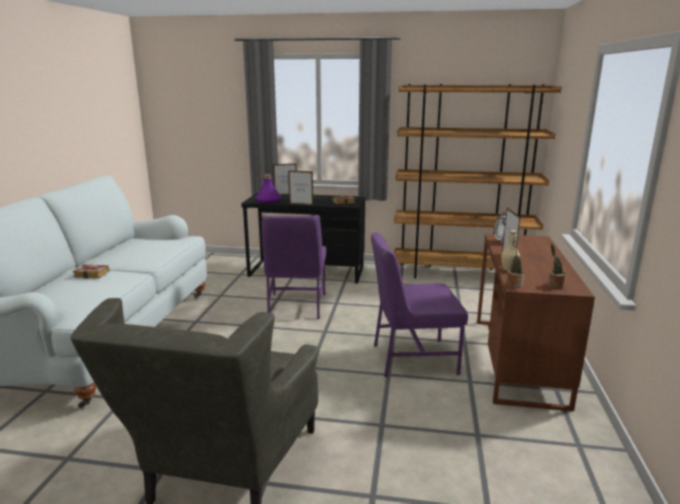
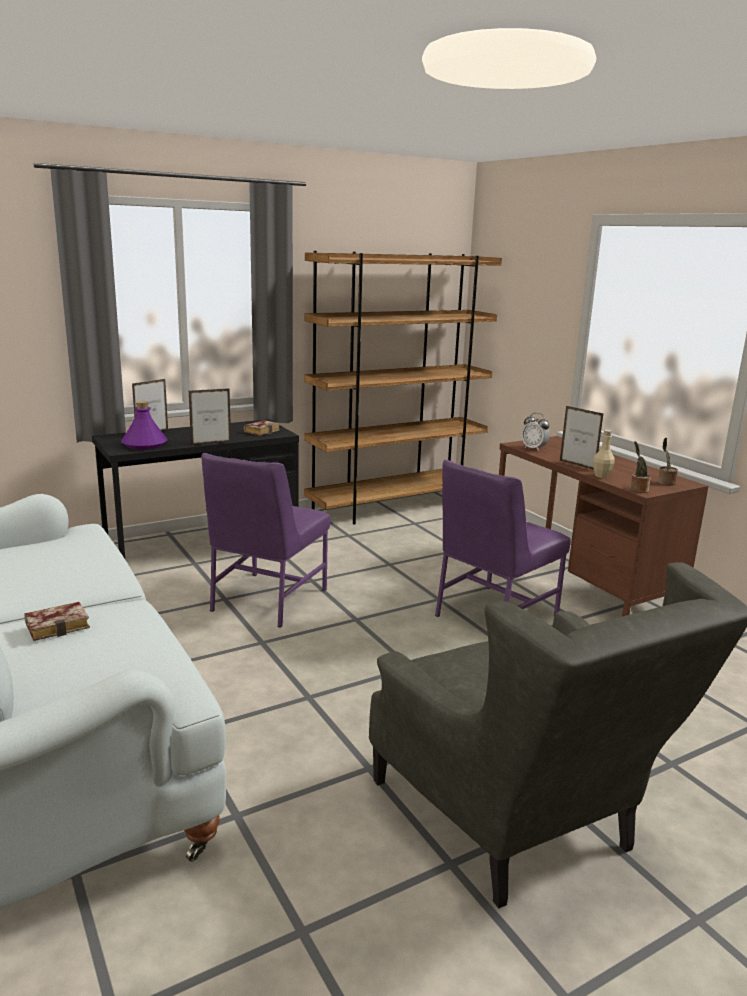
camera: 40 degrees left, 0 degrees up
(296, 306) = (266, 600): purple chair -> purple chair turned 60 degrees clockwise

